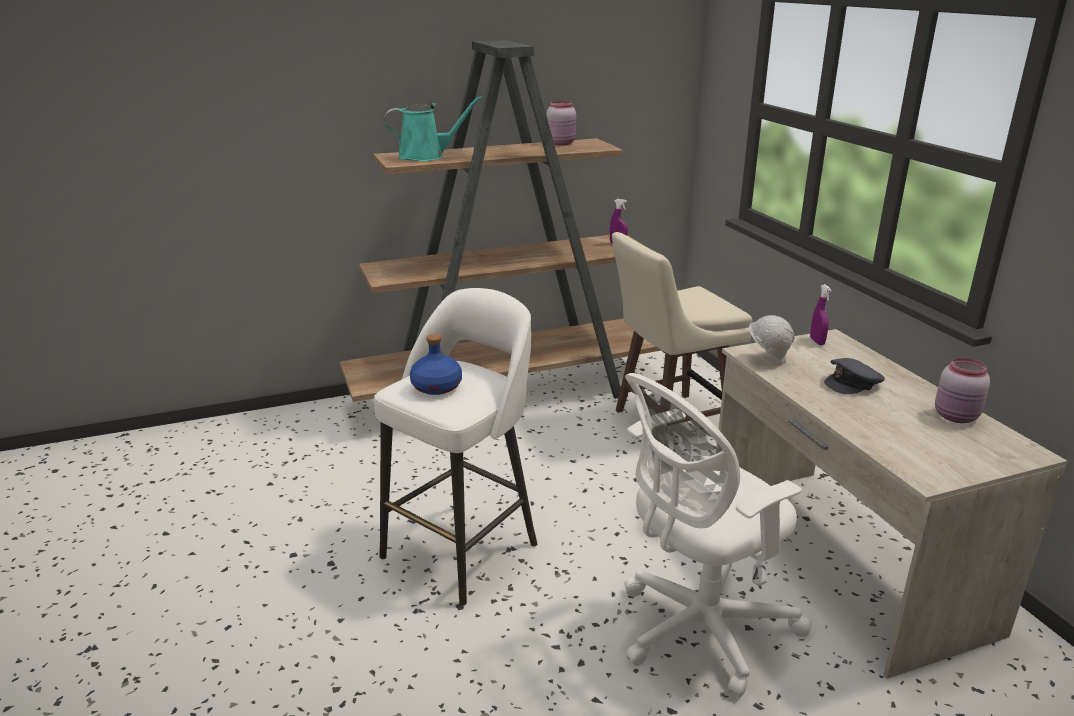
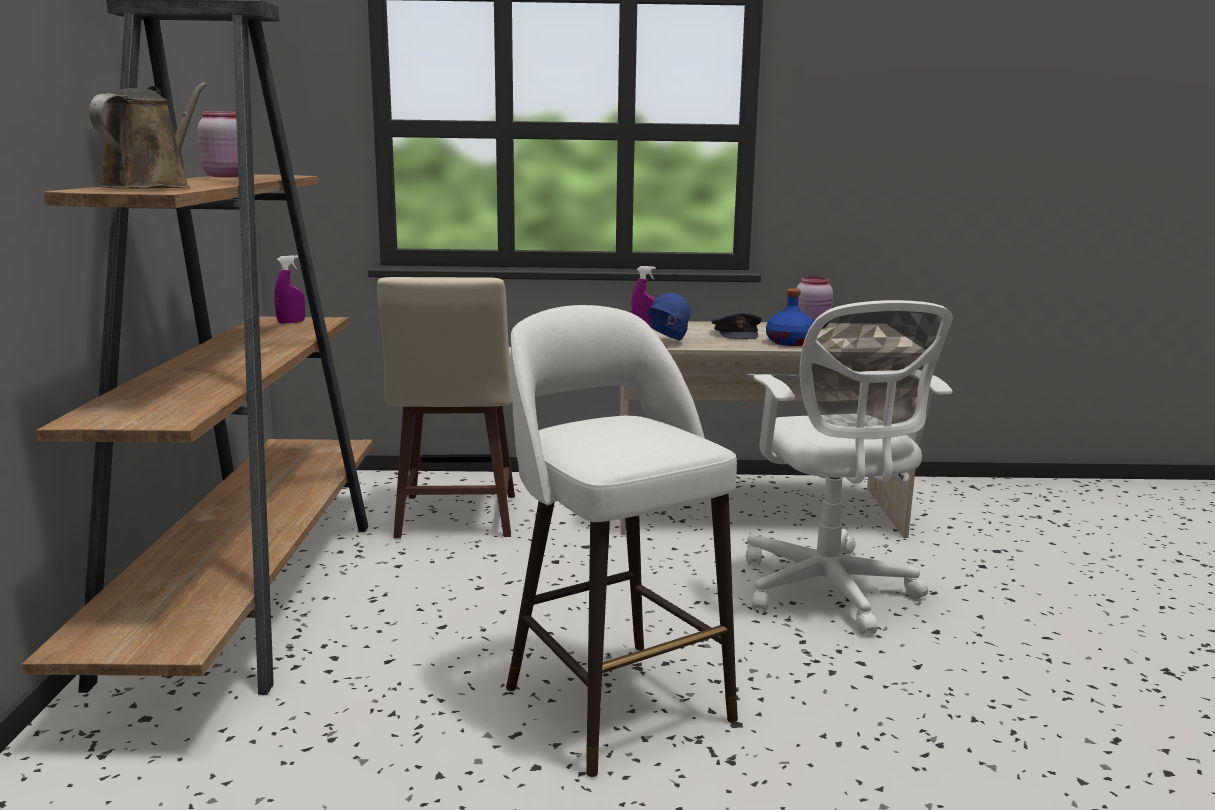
camera: 70 degrees left, 10 degrees down
(426, 156) = (152, 187): turquoise watering can -> brown watering can
(437, 387) = (627, 440): blue bottle -> blue bottle (790, 342)
(767, 359) = (666, 342): white hard hat -> blue hard hat

